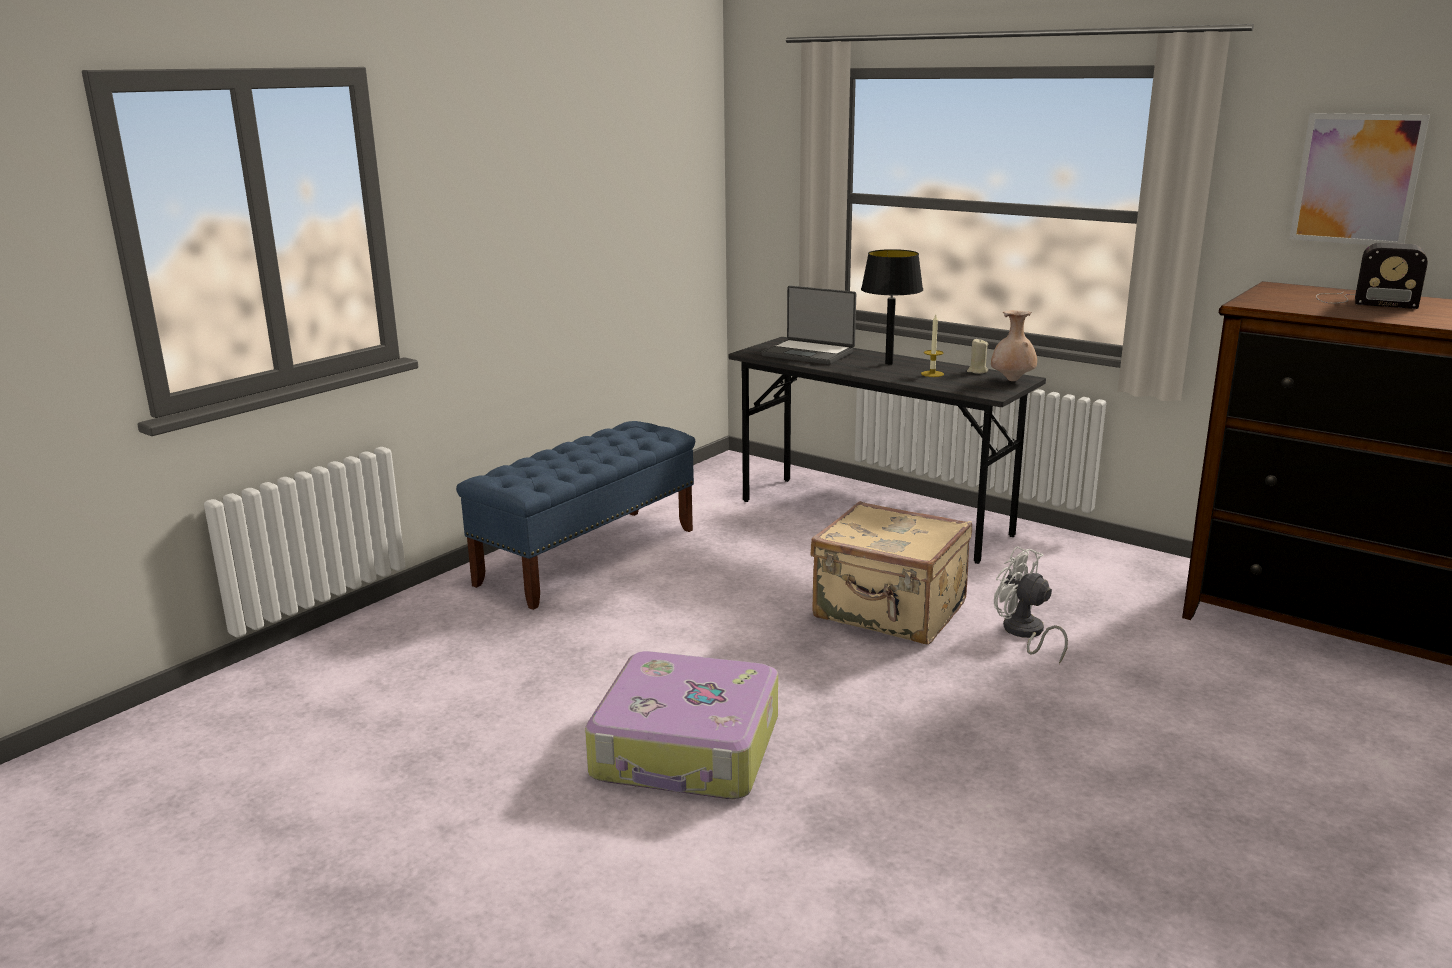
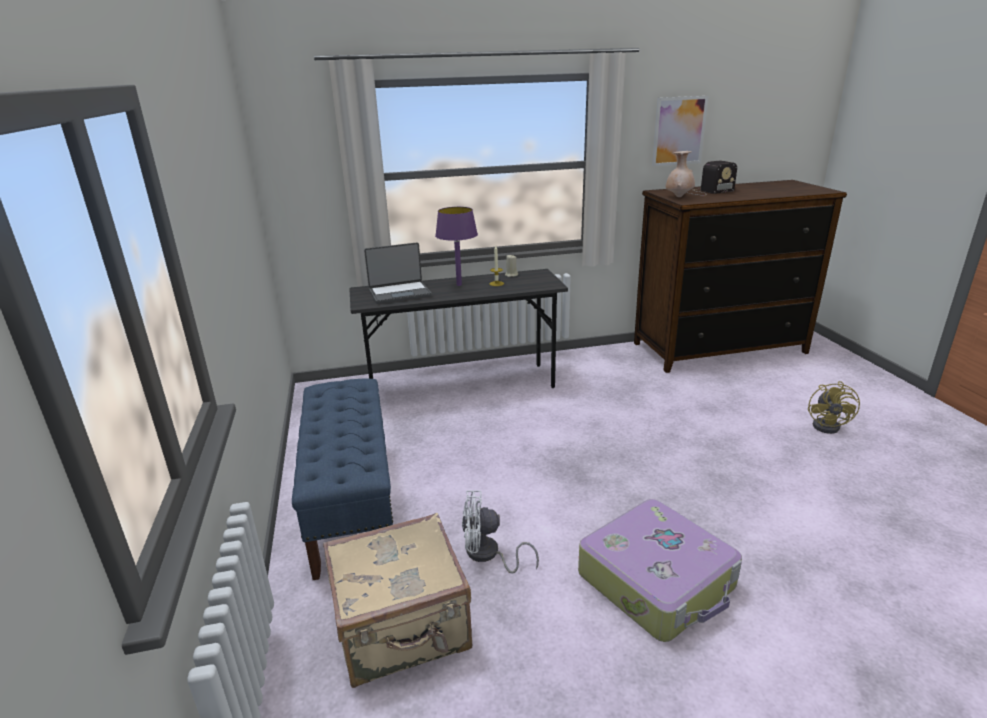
camera: 50 degrees left, 5 degrees up
(889, 363) = (459, 285): black table lamp -> purple table lamp
(889, 612) = (574, 436): beige suitcase -> beige suitcase (403, 629)
(1012, 380) = (539, 275): beige vase -> beige vase (678, 197)
(1024, 633) = (639, 413): white fan -> white fan (488, 555)
(1300, 794) = (829, 426): none -> yellow fan

